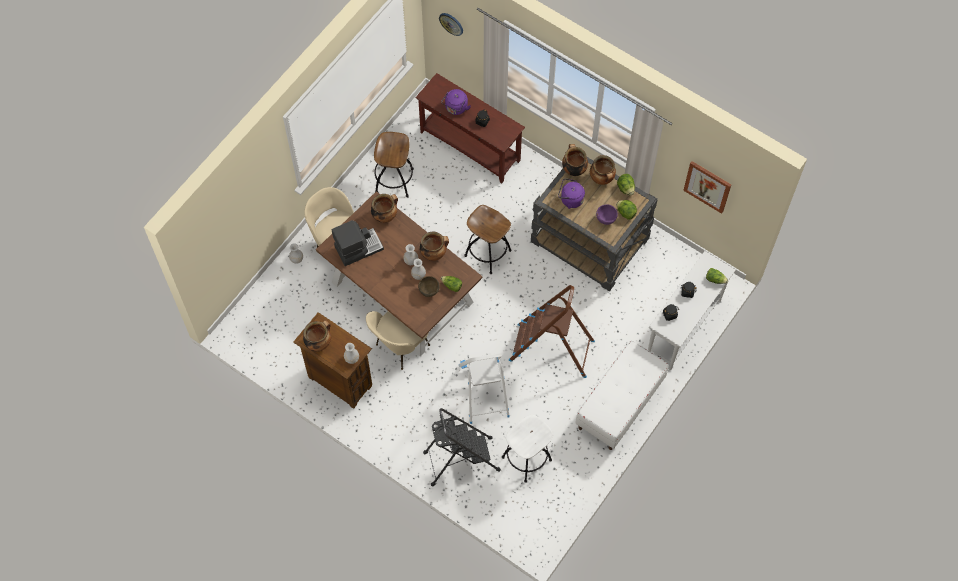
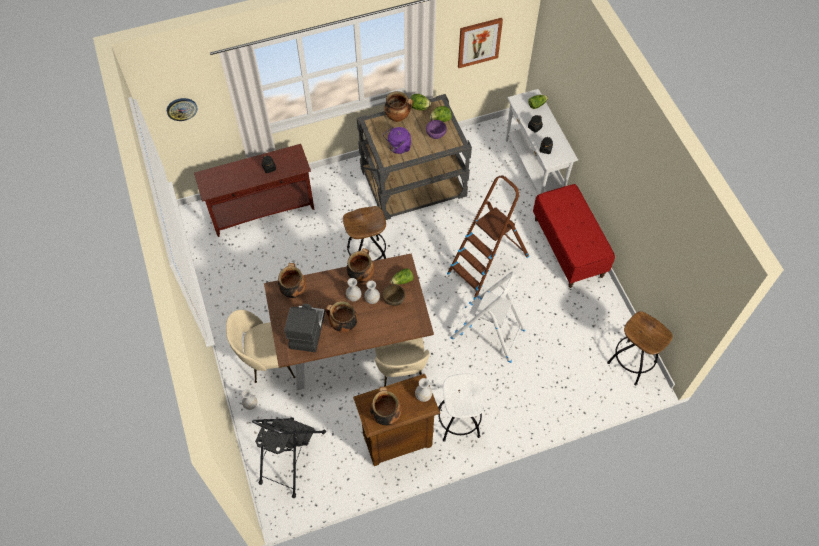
camera: 55 degrees left, 5 degrees down
(394, 180) = (243, 282): brown stool -> brown stool (631, 362)
(456, 108) = (240, 179): purple kettle -> none
(460, 461) = (539, 391): step ladder -> step ladder (292, 457)
(527, 458) = (571, 340): white stool -> white stool (459, 421)
(573, 169) = (373, 129): cooking pot -> cooking pot (343, 325)
(620, 405) = (568, 247): white bench -> red bench

